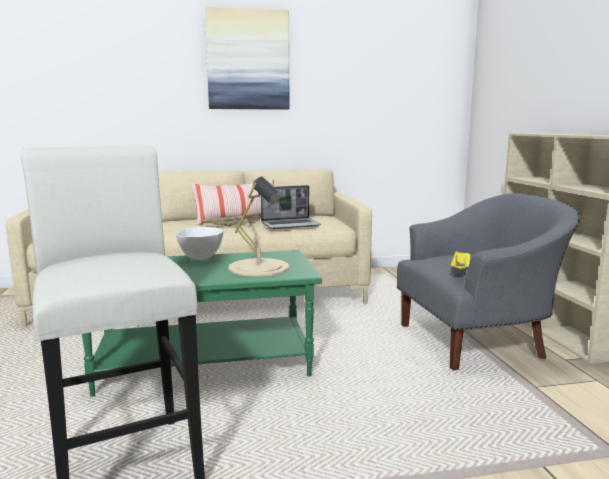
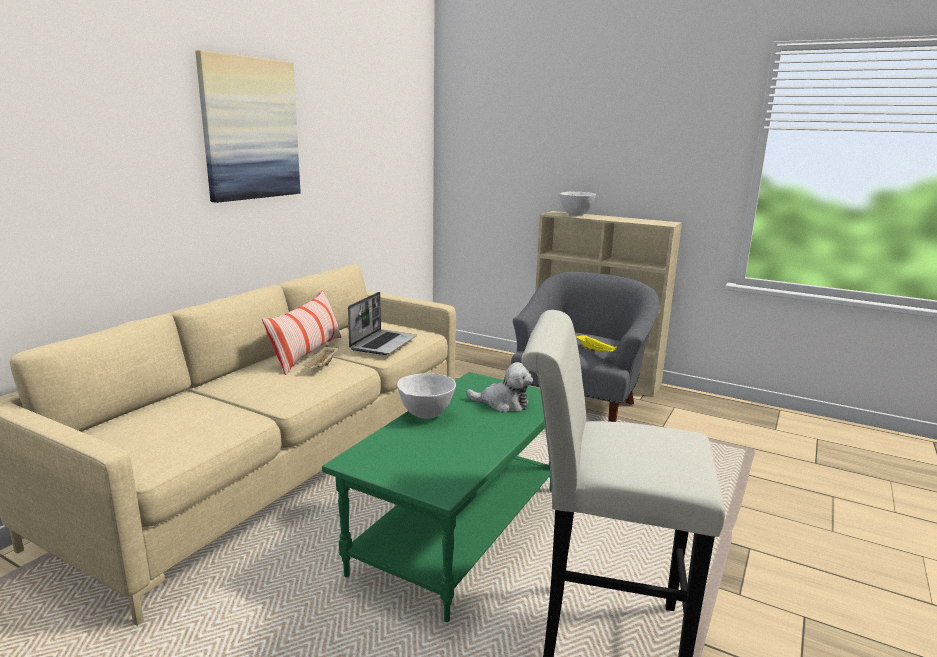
camera: 50 degrees left, 5 degrees up
(259, 267) = (503, 403): beige table lamp -> plush toy
(546, 133) = (575, 215): none -> white bowl

